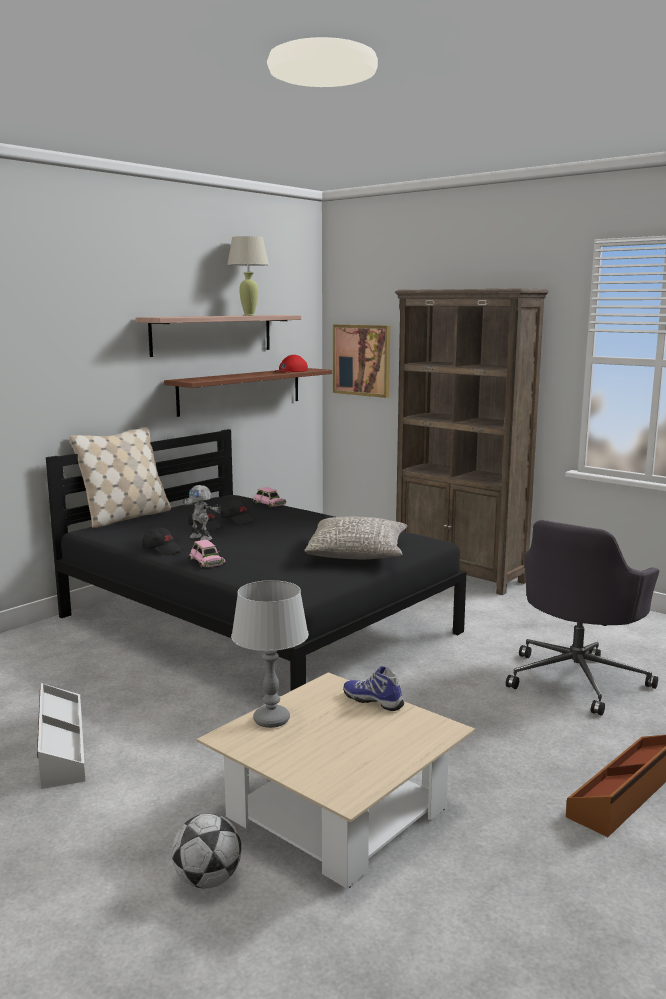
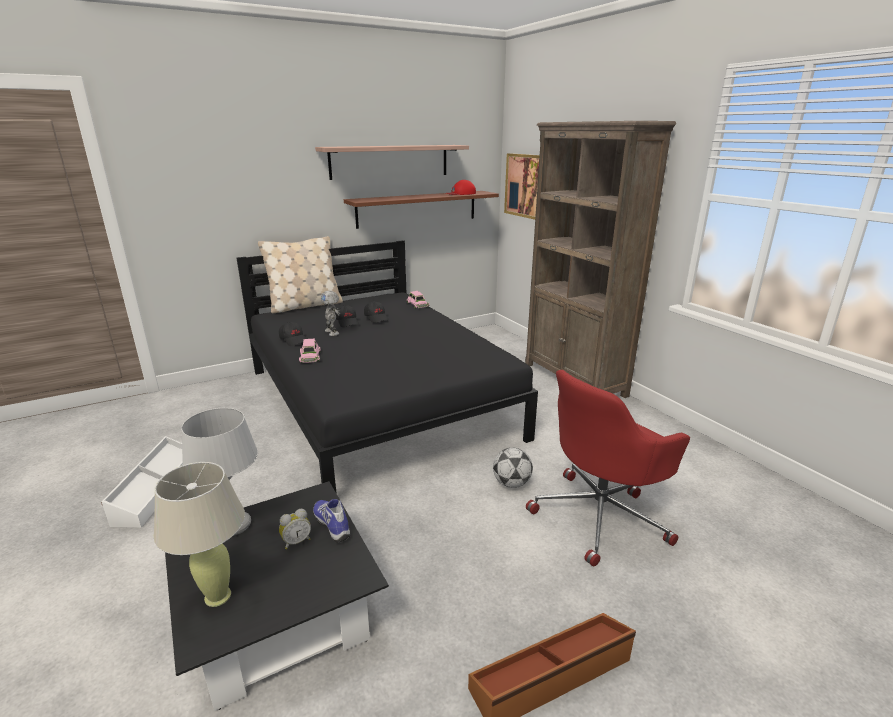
camera: 20 degrees right, 10 degrees up
(208, 880) = (128, 659): football -> football (511, 483)
(249, 315) = (420, 145): beige table lamp -> beige table lamp (218, 596)
(337, 812) = (279, 616): beige coffee table -> black coffee table
(352, 718) = (296, 541): none -> alarm clock
(357, 554) = (432, 366): grey pillow -> none
(577, 679) = (600, 515): grey office chair -> red office chair

